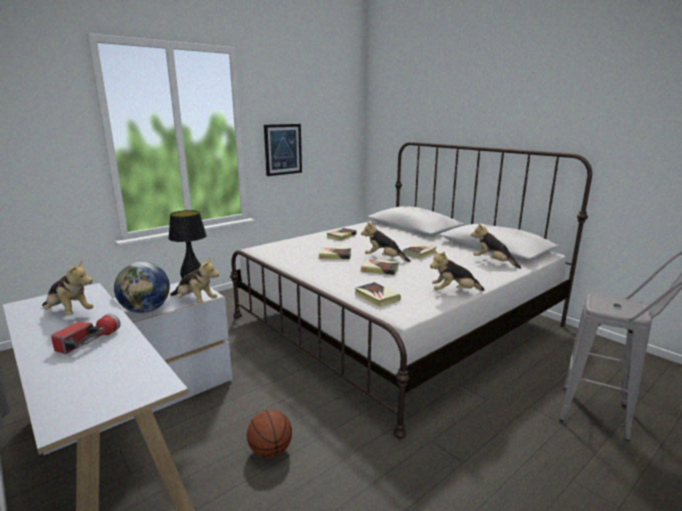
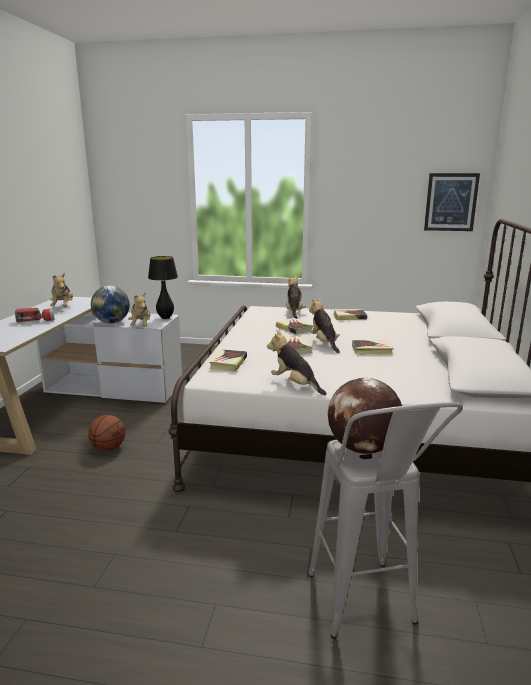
camera: 50 degrees right, 0 degrees up
(283, 149) = (358, 217): picture -> picture (451, 202)
(493, 262) = (419, 382): plush toy -> plush toy (294, 312)
(608, 305) = (362, 449): none -> globe

